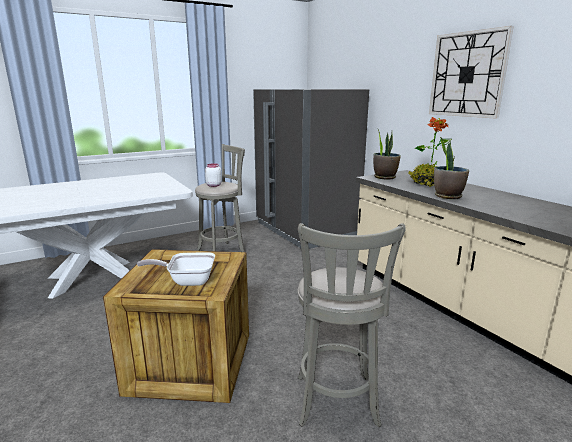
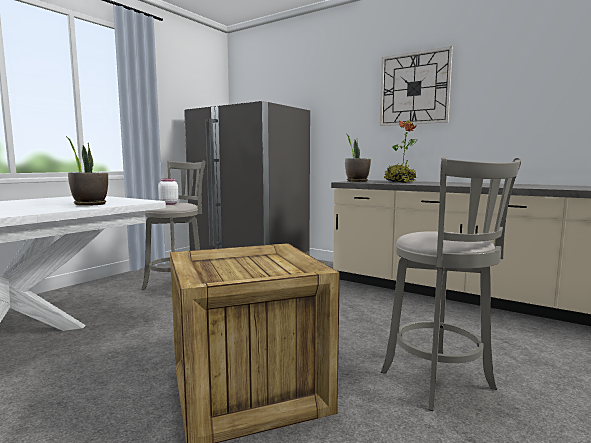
camera: 25 degrees left, 10 degrees down
(187, 281) = (259, 269): frying pan -> none
(447, 196) = (435, 184): potted plant -> potted plant (90, 204)

